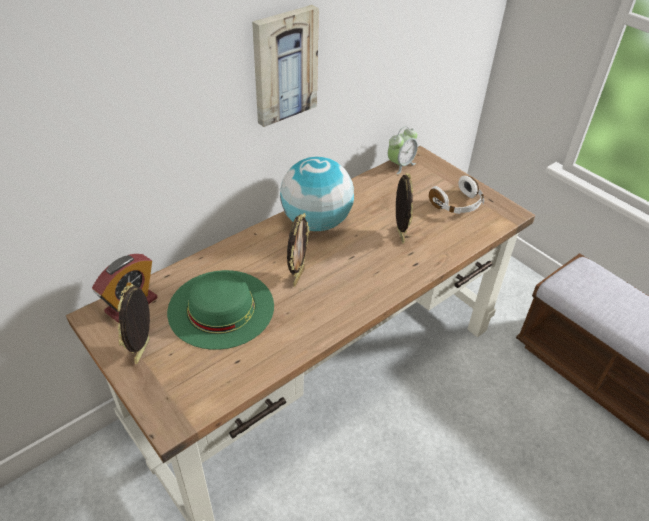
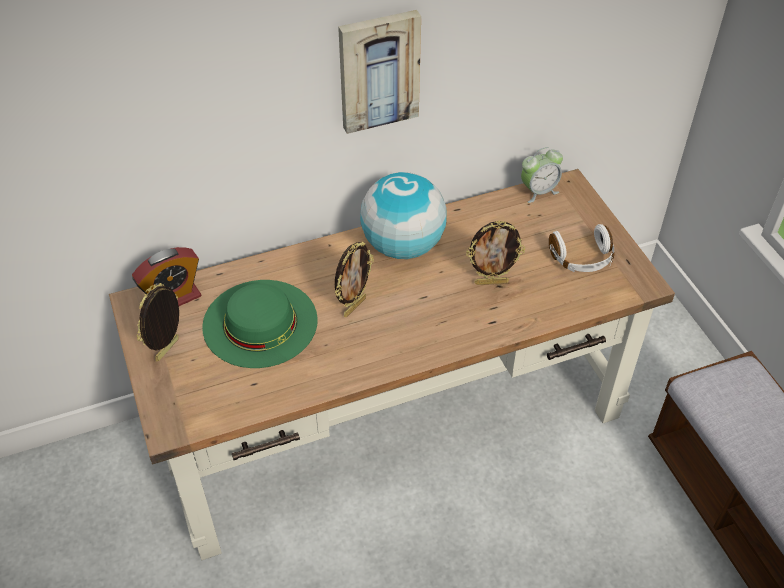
camera: 20 degrees right, 5 degrees up
(399, 235) = (491, 282): picture frame -> picture frame turned 75 degrees clockwise

